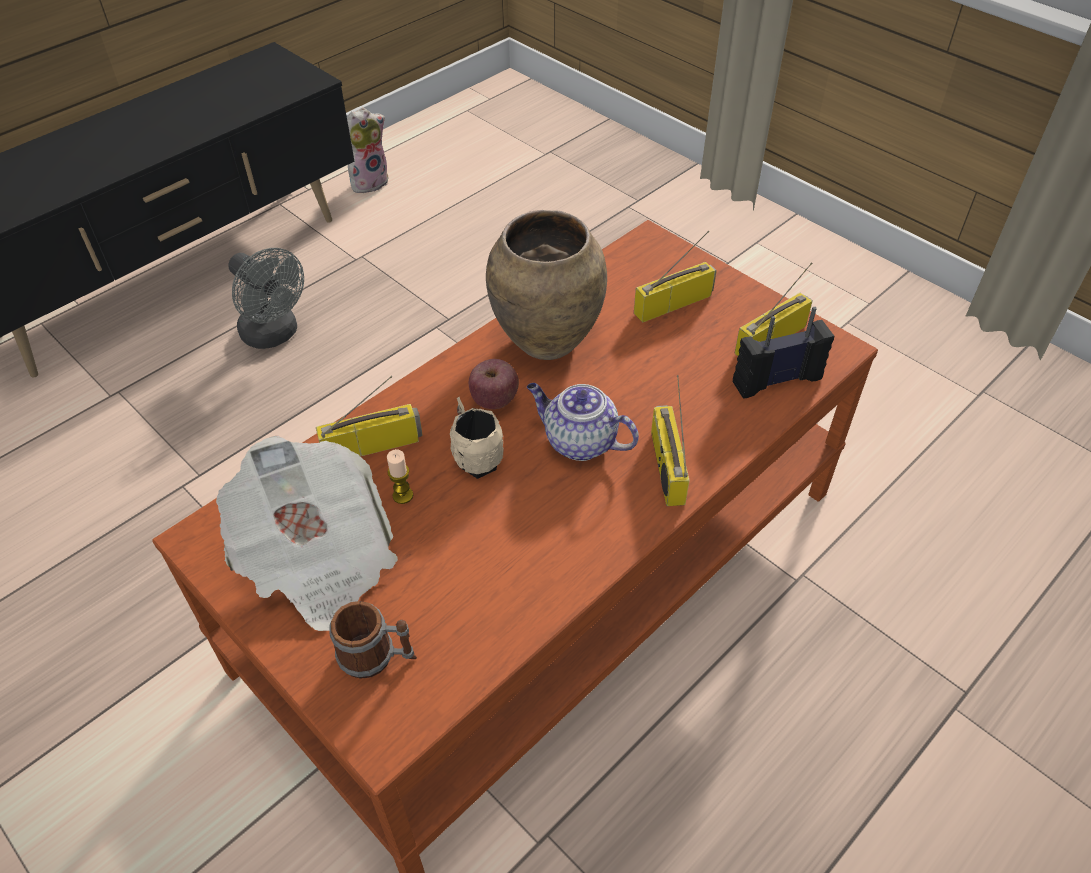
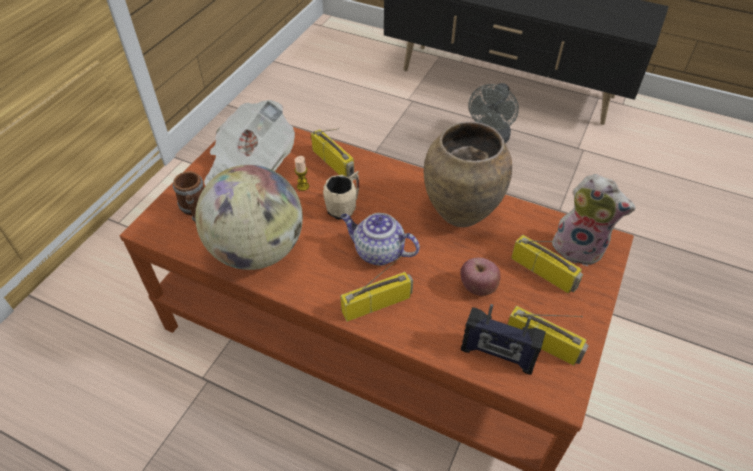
camera: 70 degrees right, 0 degrees up
(370, 181) = (656, 127): plush toy -> plush toy (579, 248)
(494, 401) = (393, 203): apple -> apple (478, 287)
(514, 582) = (257, 251): none -> globe
(578, 442) = (378, 252): teapot -> teapot turned 75 degrees counterclockwise
(776, 379) = (497, 355): radio -> radio turned 150 degrees clockwise

